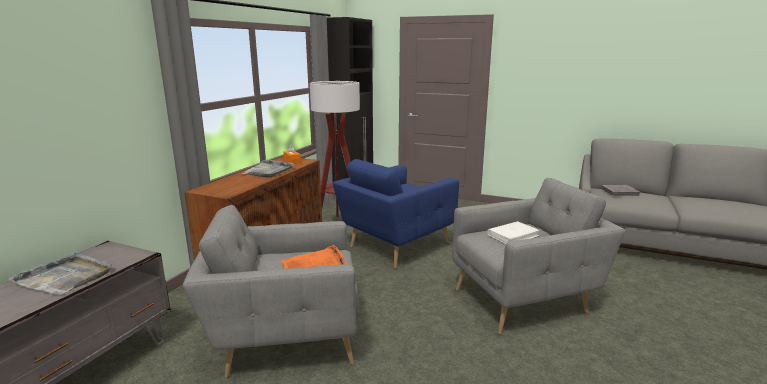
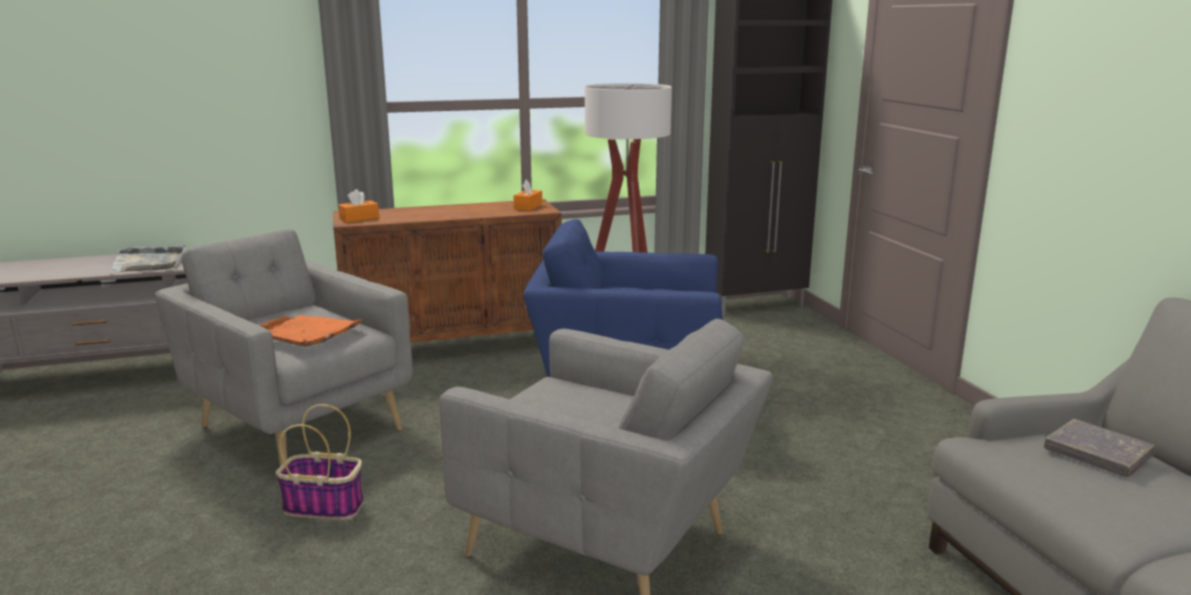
camera: 50 degrees right, 0 degrees up
(223, 190) = (359, 218): none -> orange tissue box
(268, 171) = (465, 211): grey tray -> none
(405, 359) = (325, 506): none -> basket
(513, 235) = (585, 405): white book -> none

